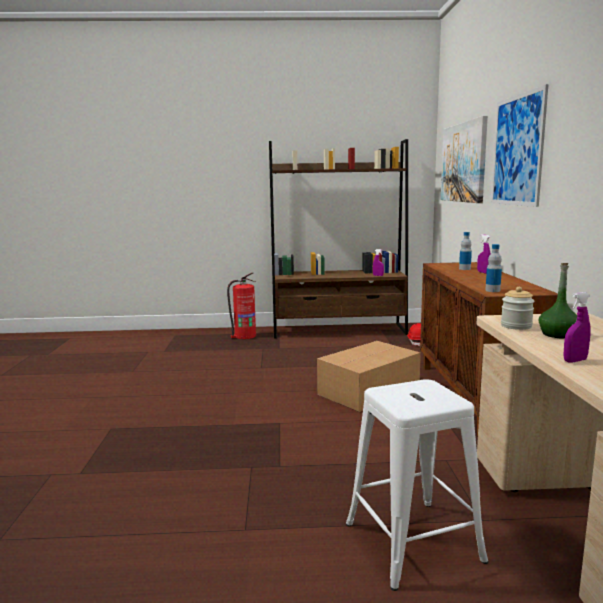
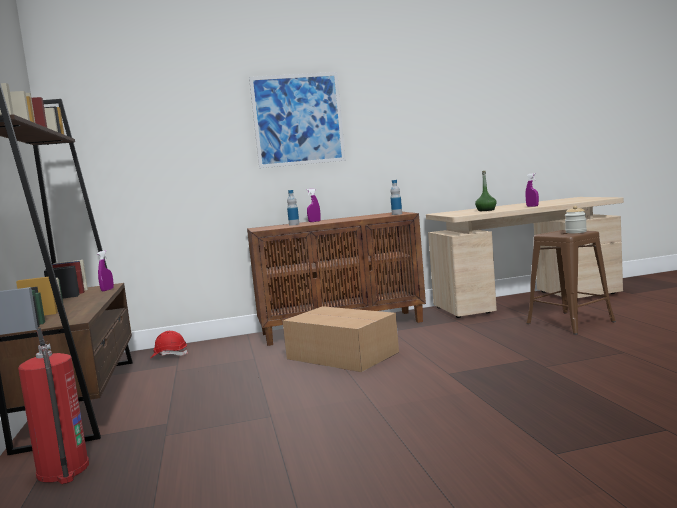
camera: 100 degrees left, 5 degrees down
(413, 541) = (569, 322): white stool -> brown stool
(463, 162) = (164, 134): picture -> none
(516, 326) = (474, 213): jar -> jar (576, 232)

